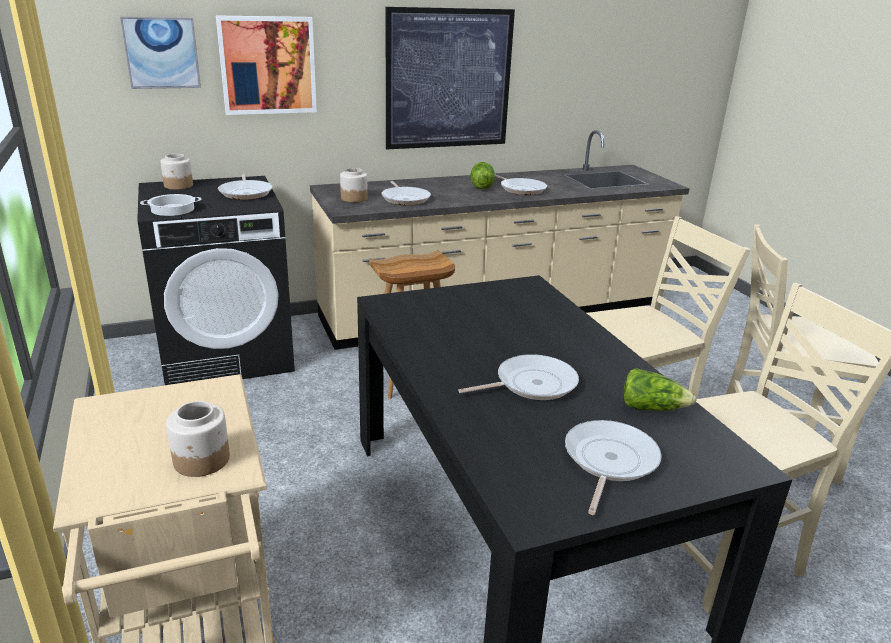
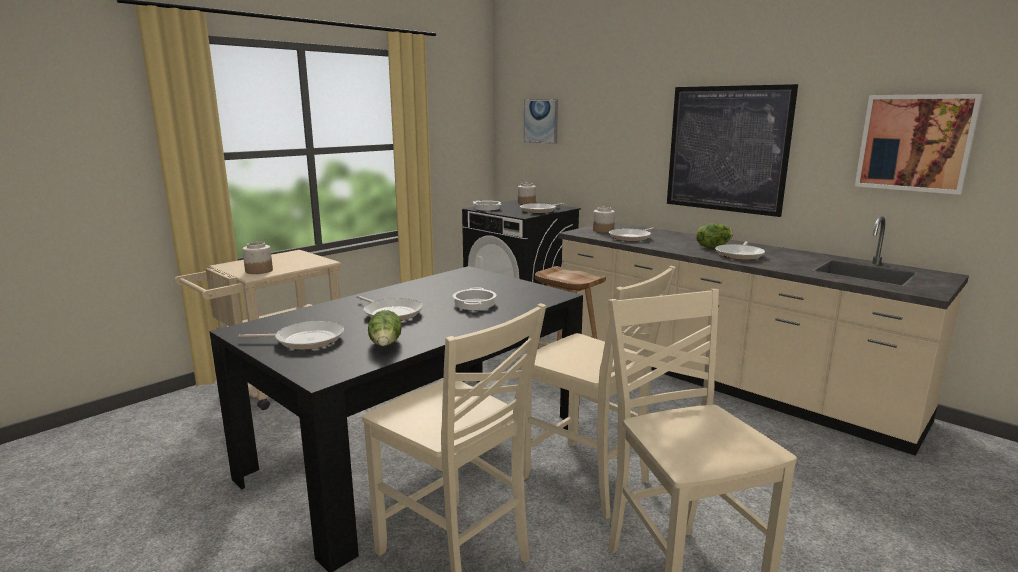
camera: 65 degrees right, 10 degrees down
(268, 65) = (594, 131): picture -> picture (915, 143)
(530, 330) = (474, 304): none -> cooking pot

